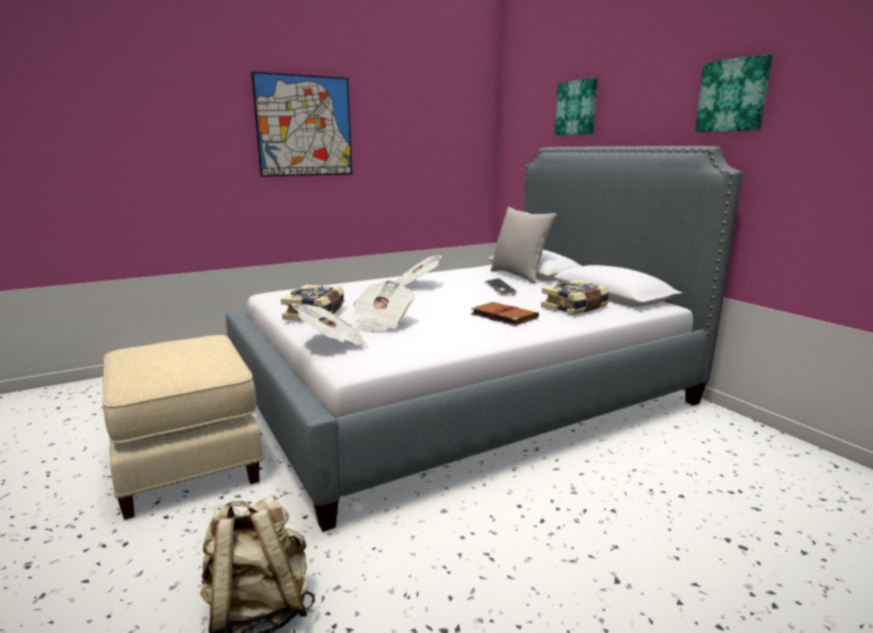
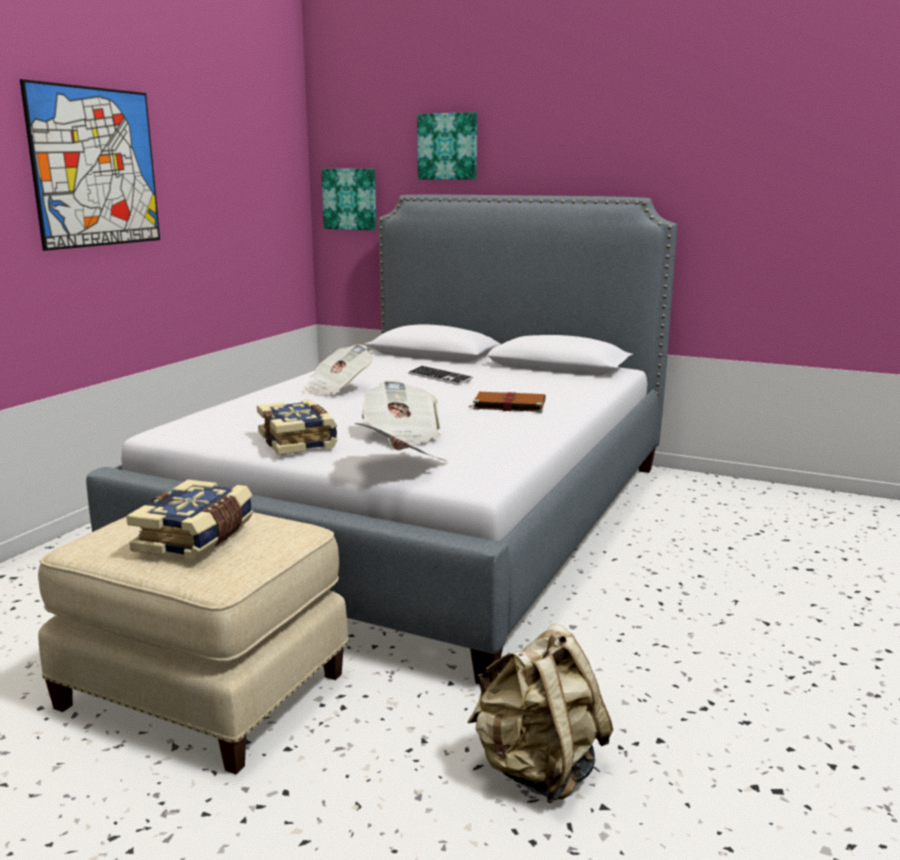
camera: 35 degrees left, 0 degrees up
(519, 276) = (428, 361): grey pillow -> none
(575, 308) = (556, 385): book -> book (197, 537)
(733, 95) = (654, 145): picture -> picture (350, 199)

